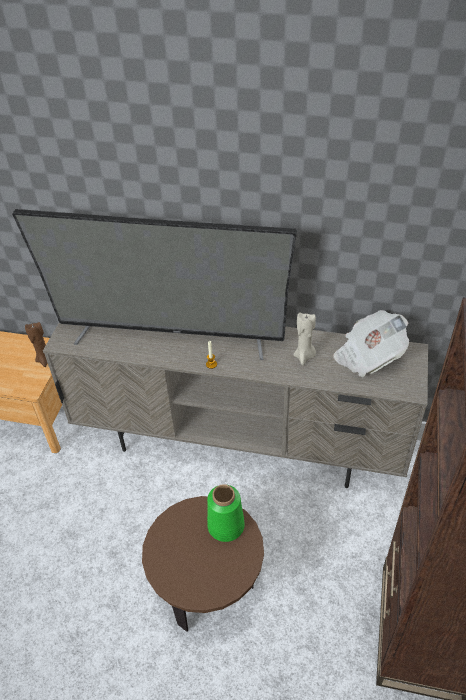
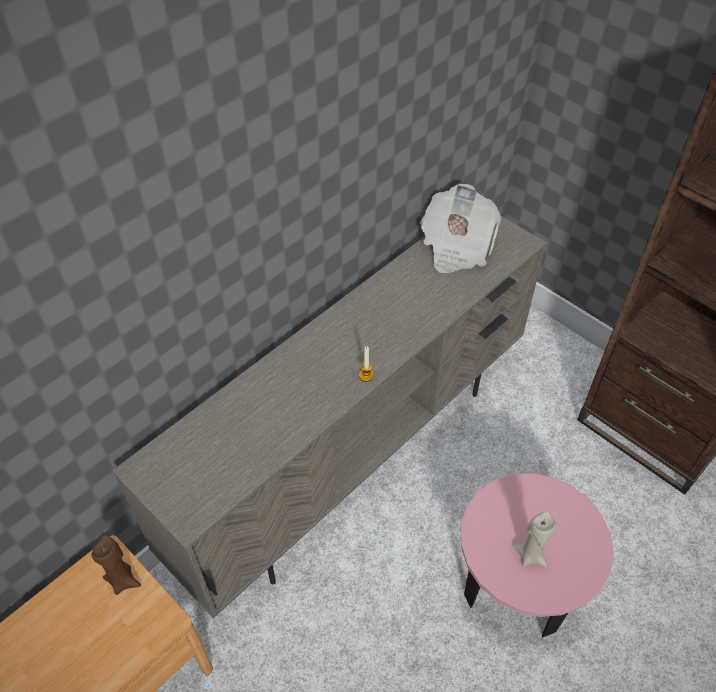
camera: 60 degrees left, 5 degrees up
(170, 336) = (285, 392): television -> none
(209, 589) = (518, 584): brown side table -> pink side table
(226, 526) = (521, 501): green vase -> none
(304, 356) = (418, 292): beige candle -> beige candle (530, 555)

